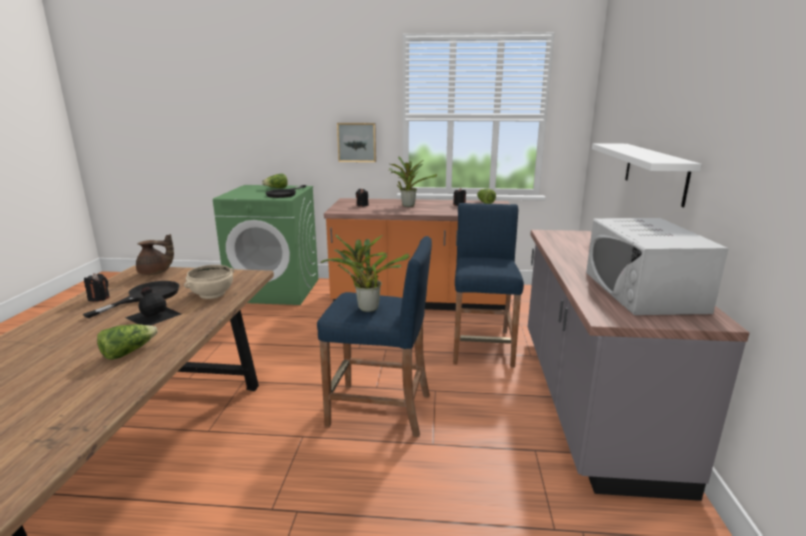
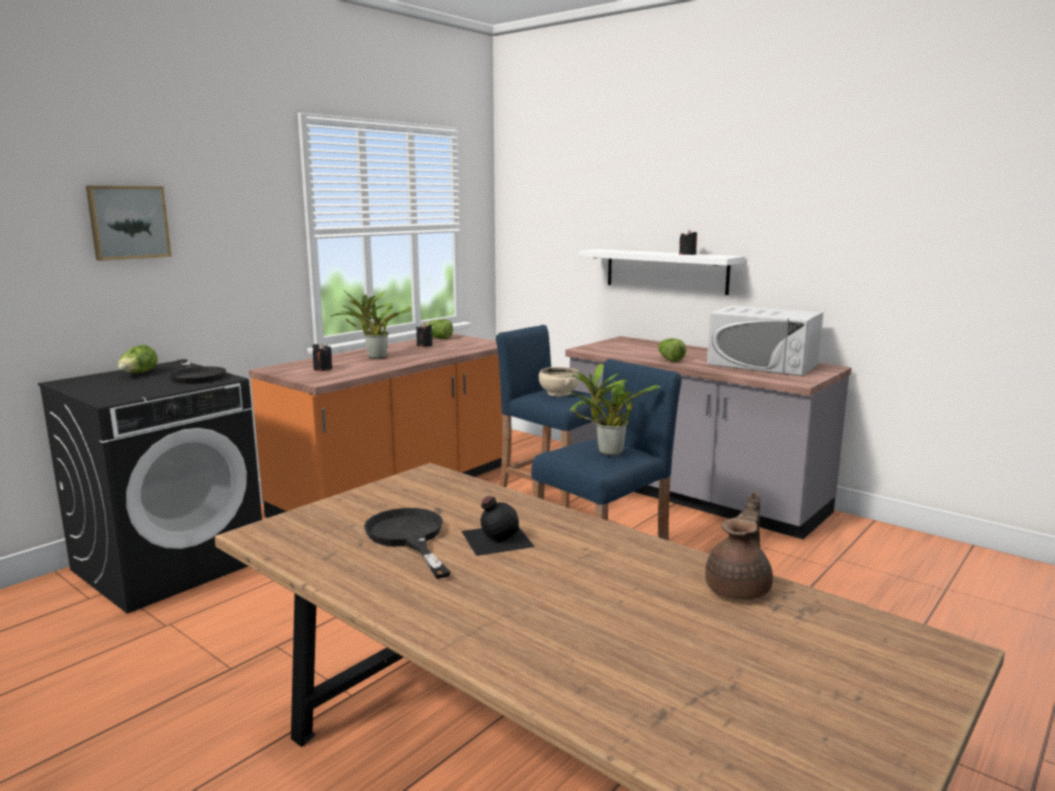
camera: 55 degrees left, 5 degrees down
(99, 298) = (356, 568): black candle -> black candle (687, 254)
(128, 352) = (608, 560): lettuce -> lettuce (669, 359)
(155, 273) = (298, 523): brown teapot -> brown teapot (739, 588)
(212, 294) = (467, 501): beige bowl -> beige bowl (558, 393)
(275, 290) = (170, 564): green washing machine -> black washing machine
(357, 142) = (246, 276): picture -> picture (128, 222)

